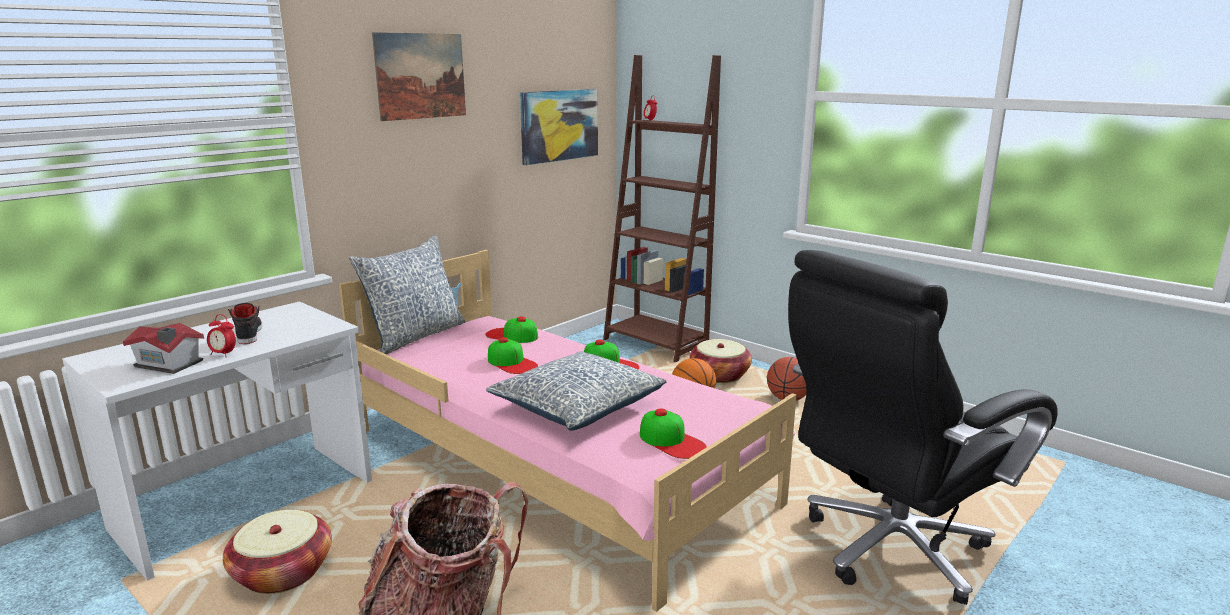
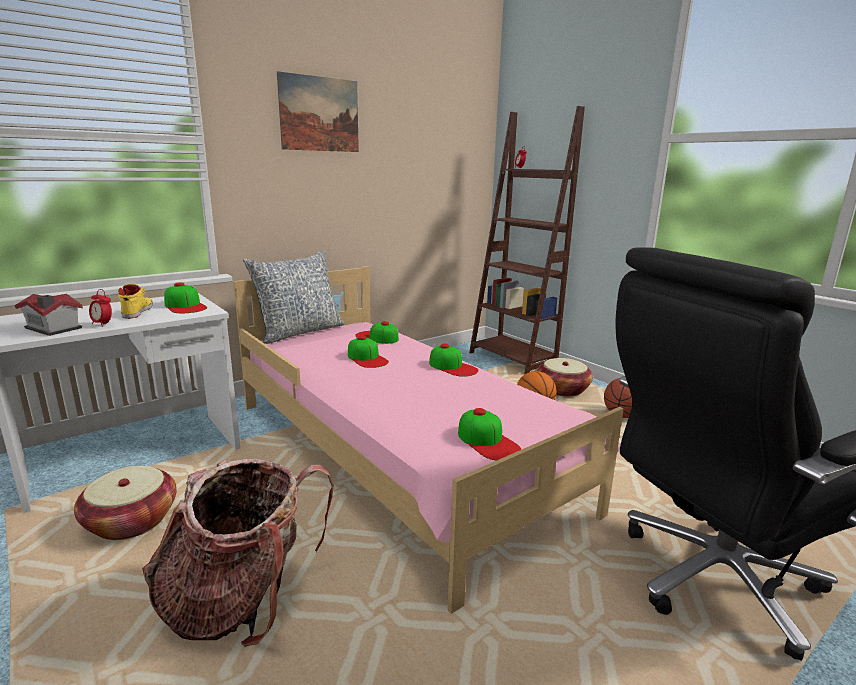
camera: 10 degrees right, 0 degrees up
(248, 333) = (137, 311): black shoe -> yellow shoe
(301, 322) = (185, 306): none -> cap
(559, 125) = (442, 170): picture -> none
(578, 406) = (409, 400): pillow -> none

